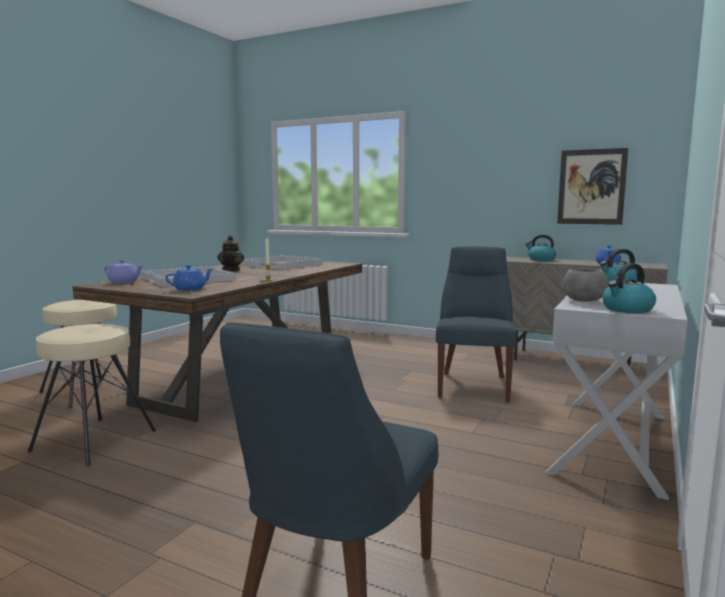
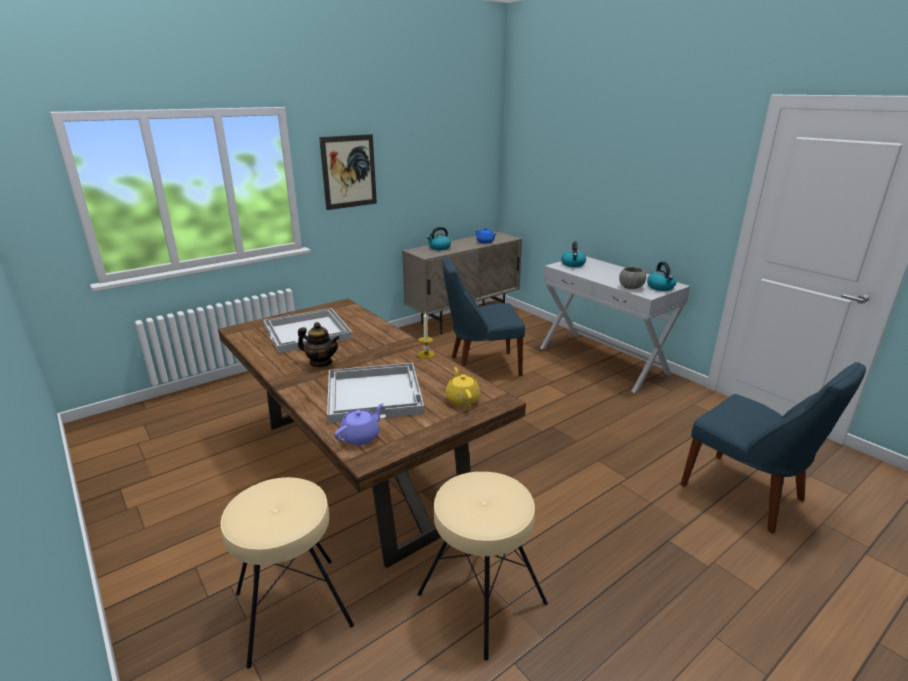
camera: 65 degrees left, 15 degrees up
(190, 289) = (462, 399): blue teapot -> yellow teapot
(473, 385) = (481, 366): blue chair -> blue chair turned 45 degrees counterclockwise
(591, 187) = (453, 180): picture -> picture (349, 172)

